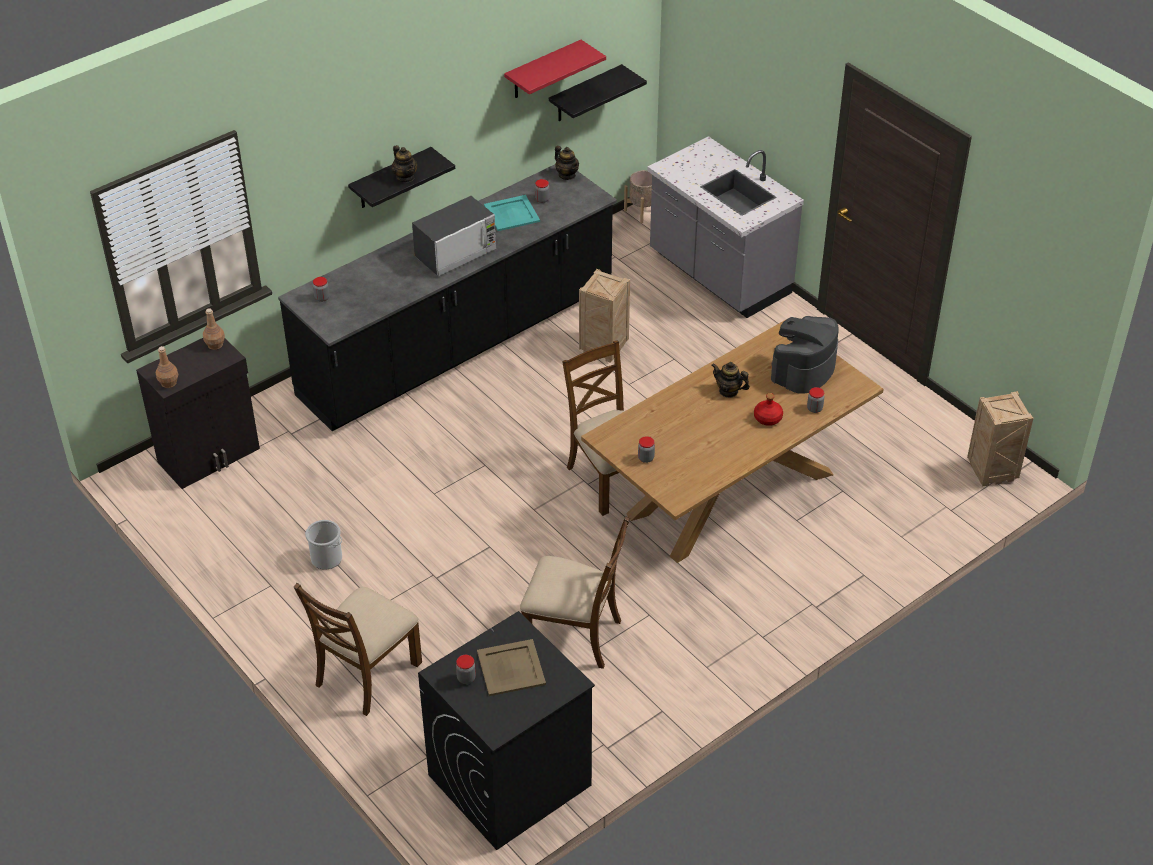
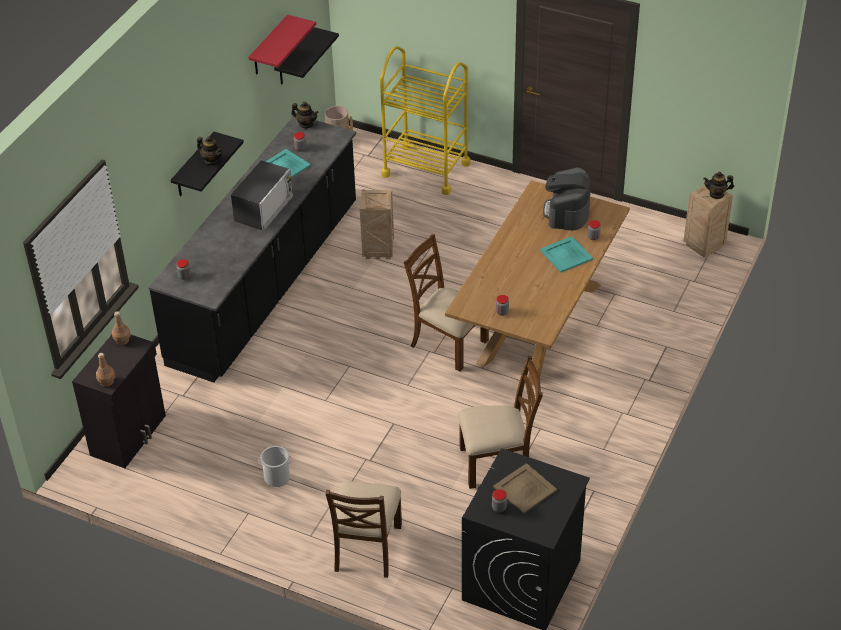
camera: 25 degrees left, 0 degrees up
(718, 275) = (426, 169): grey counter -> yellow cart
(728, 391) = (526, 245): teapot -> teapot (716, 194)
(768, 418) = (566, 255): red bottle -> turquoise tray

